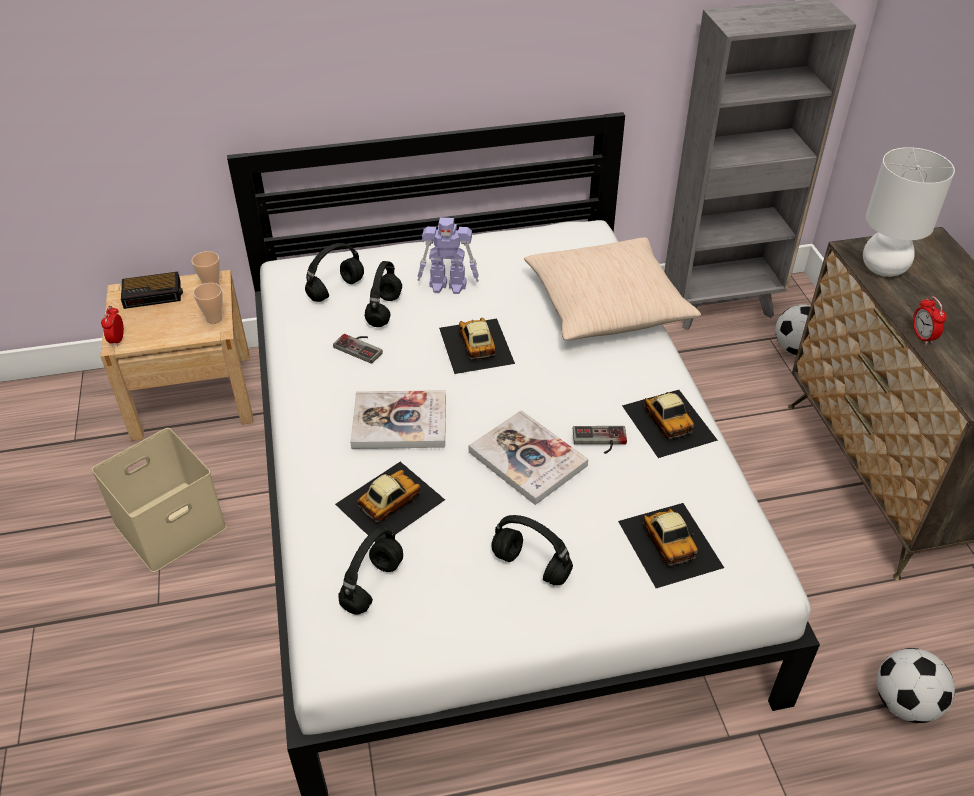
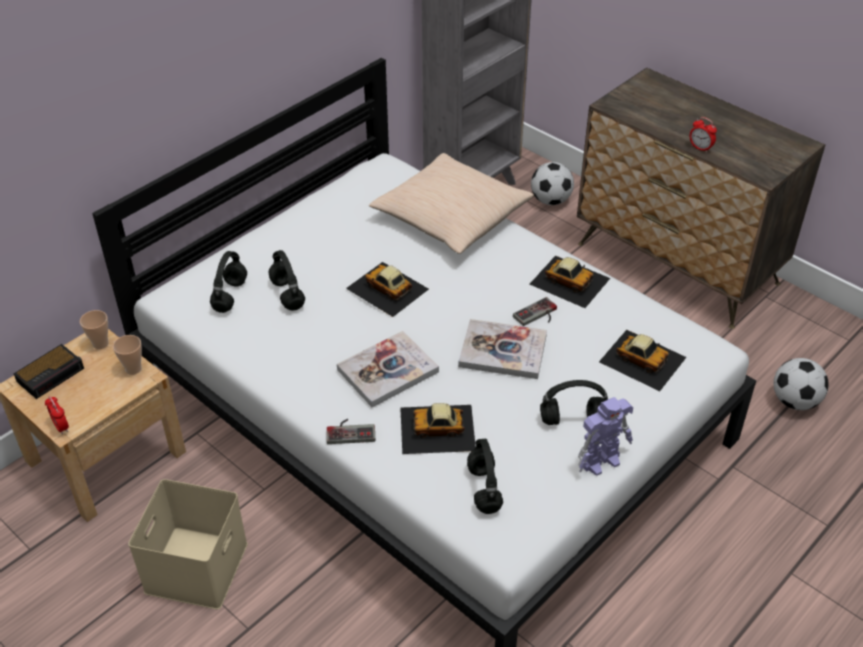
camera: 35 degrees left, 0 degrees up
(361, 347) = (299, 330): game controller -> game controller (350, 431)
(389, 502) = (438, 429): toy car -> toy car turned 105 degrees counterclockwise
(449, 285) = (319, 253): toy robot -> toy robot (601, 460)
(883, 268) = (638, 111): white table lamp -> none

